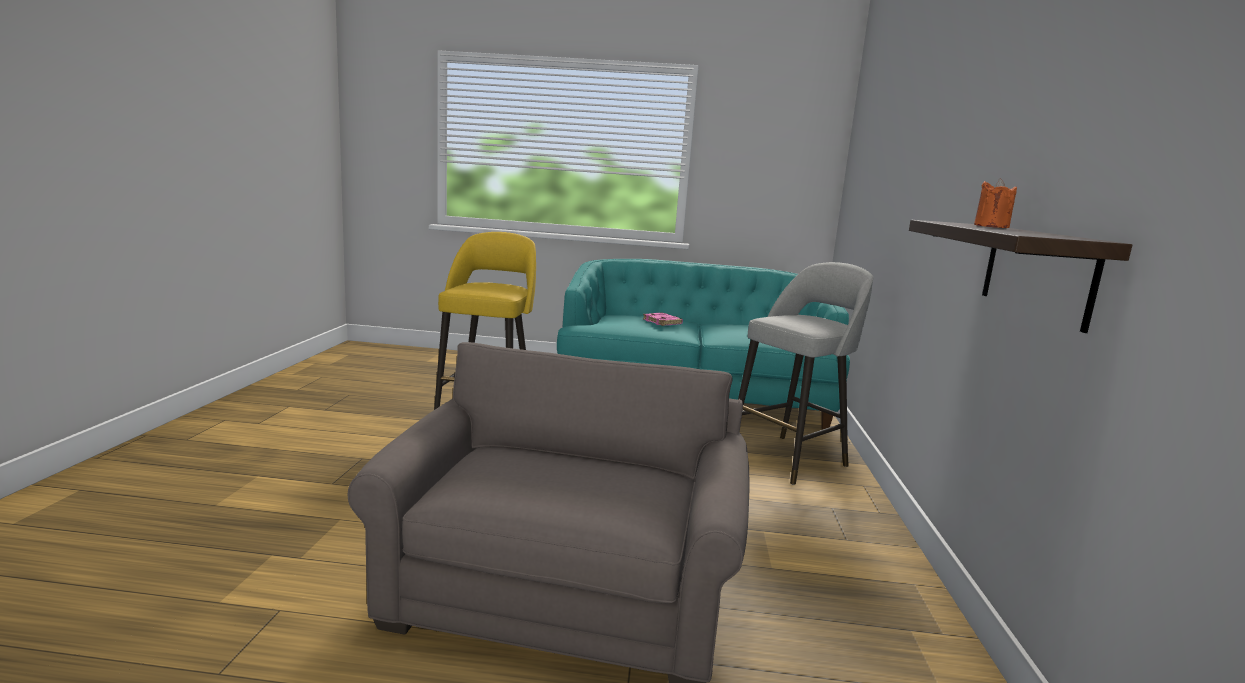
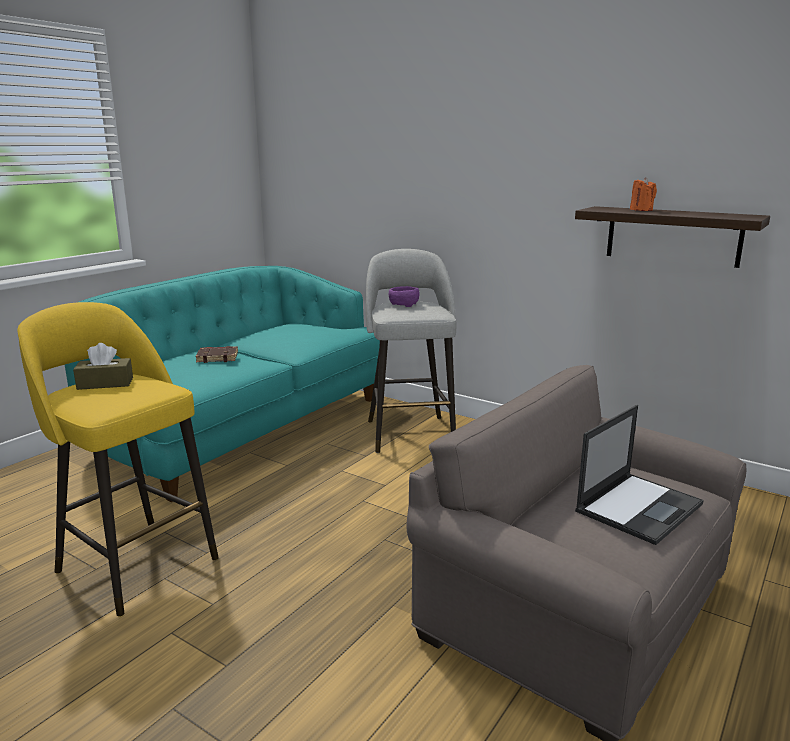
camera: 60 degrees left, 5 degrees up
(495, 284) = (105, 383): none -> brown tissue box
(567, 488) = (639, 507): none -> laptop
(663, 322) = (218, 357): pink book -> brown book
(808, 317) = (403, 304): none -> purple bowl

